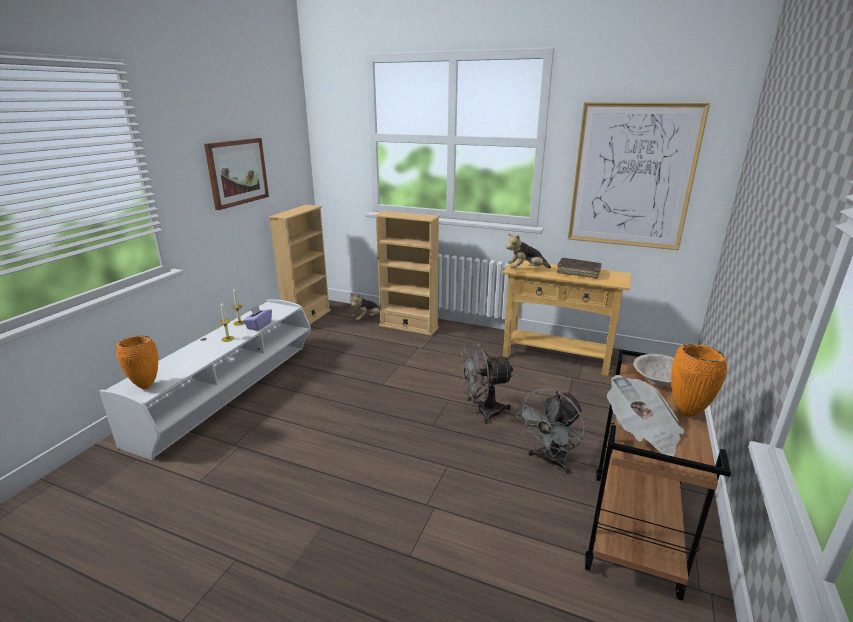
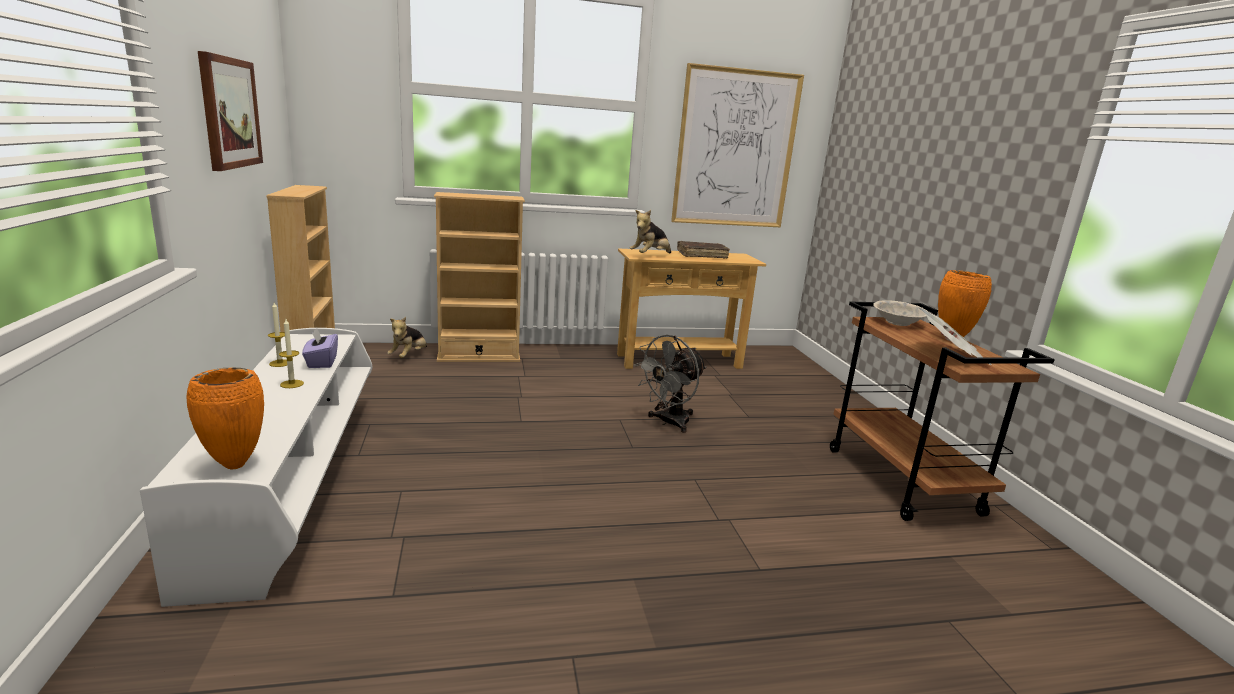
camera: 35 degrees left, 5 degrees down
(549, 461) = (780, 448): grey fan -> none

